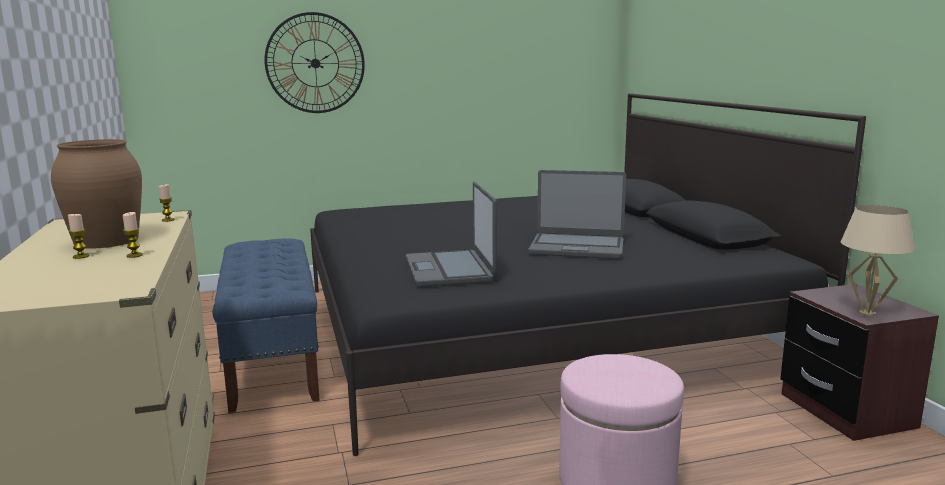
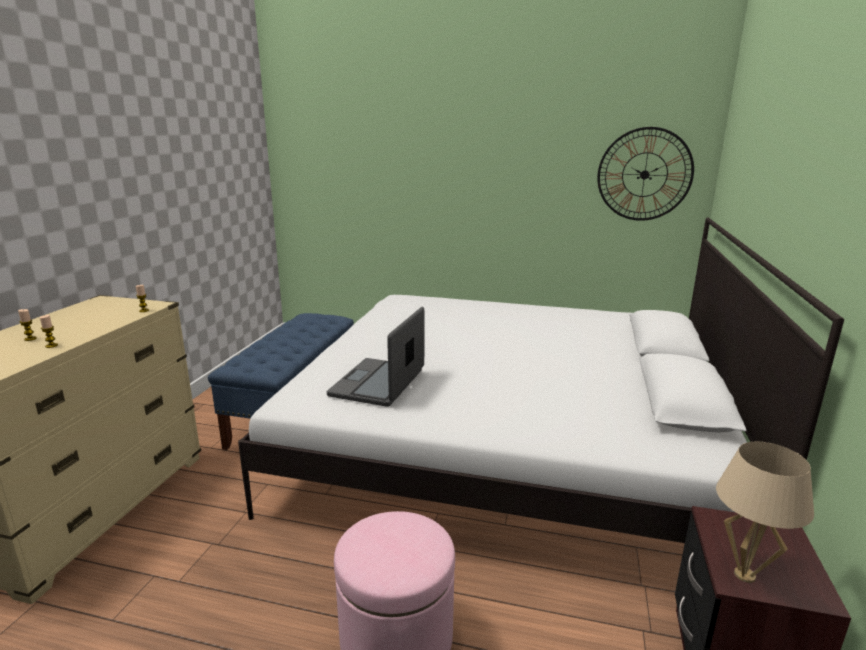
camera: 30 degrees right, 5 degrees up
(107, 240) = (74, 325): brown vase -> none
(315, 63) = (406, 170): wall clock -> wall clock (644, 174)
(531, 328) = (509, 440): black bed -> white bed
(577, 247) = (521, 384): laptop -> none

